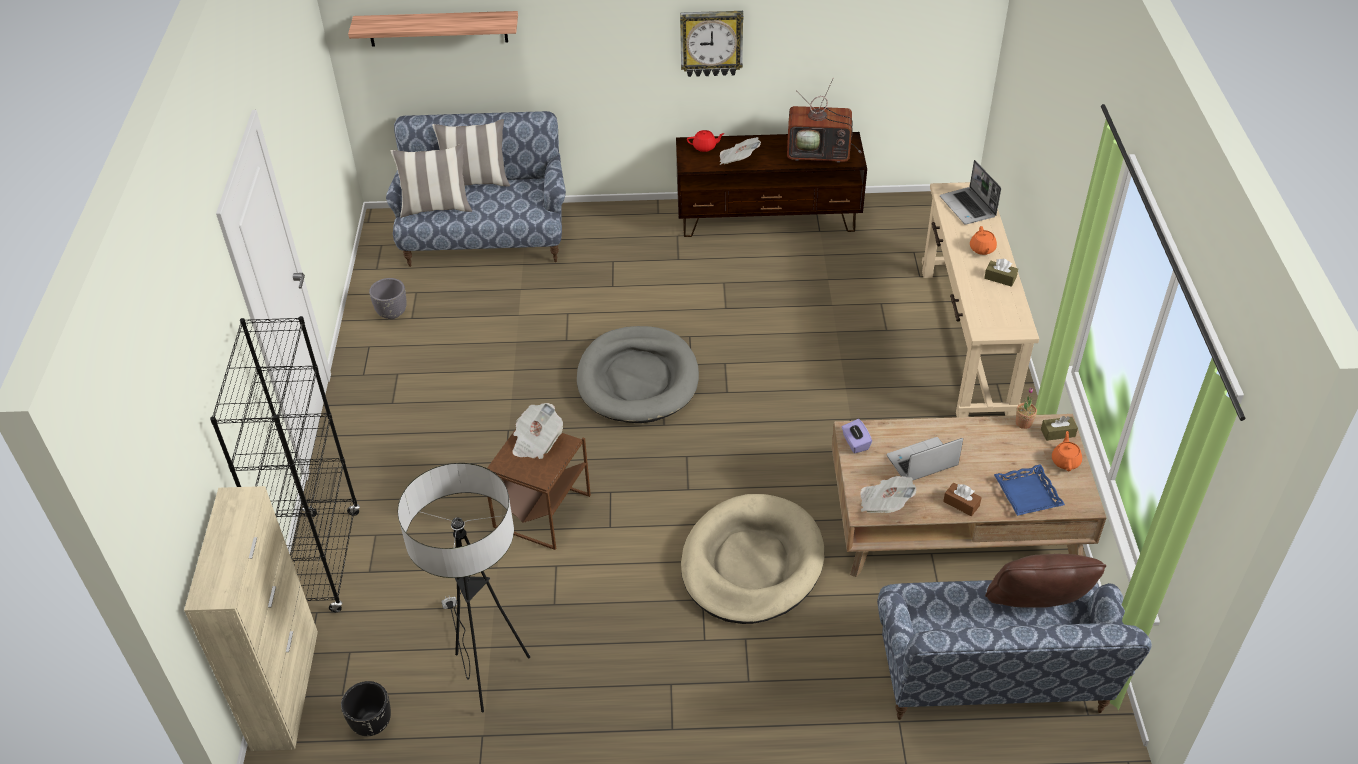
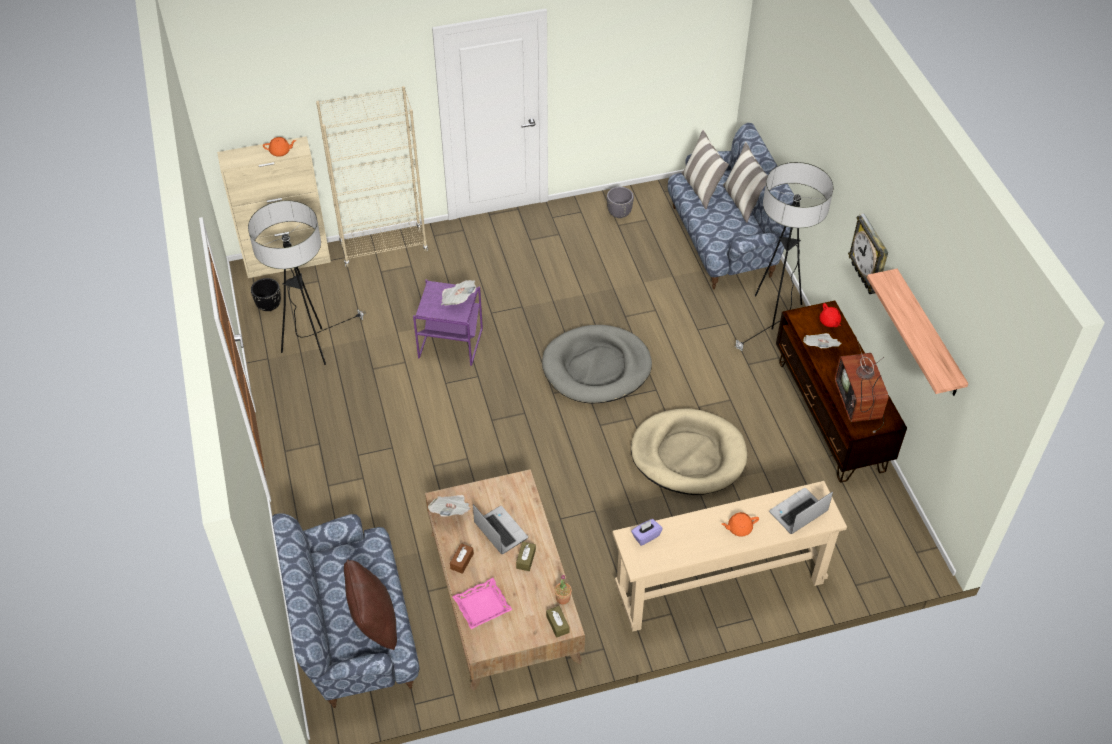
camera: 75 degrees right, 5 degrees up
(323, 562) = (384, 248): black bookcase -> beige bookcase
(437, 28) = (780, 85): shelf -> shelf (928, 334)
(541, 512) = (450, 343): brown side table -> purple side table
(614, 225) = (774, 314): none -> floor lamp
(751, 563) = (430, 470): beige dog bed -> beige dog bed (688, 455)
(855, 443) = (509, 485): purple tissue box -> purple tissue box (646, 536)
(1000, 278) = (702, 545): brown tissue box -> brown tissue box (526, 559)
(1027, 494) = (482, 605): blue tray -> pink tray
(1065, 461) = (526, 631): orange teapot -> orange teapot (280, 152)

